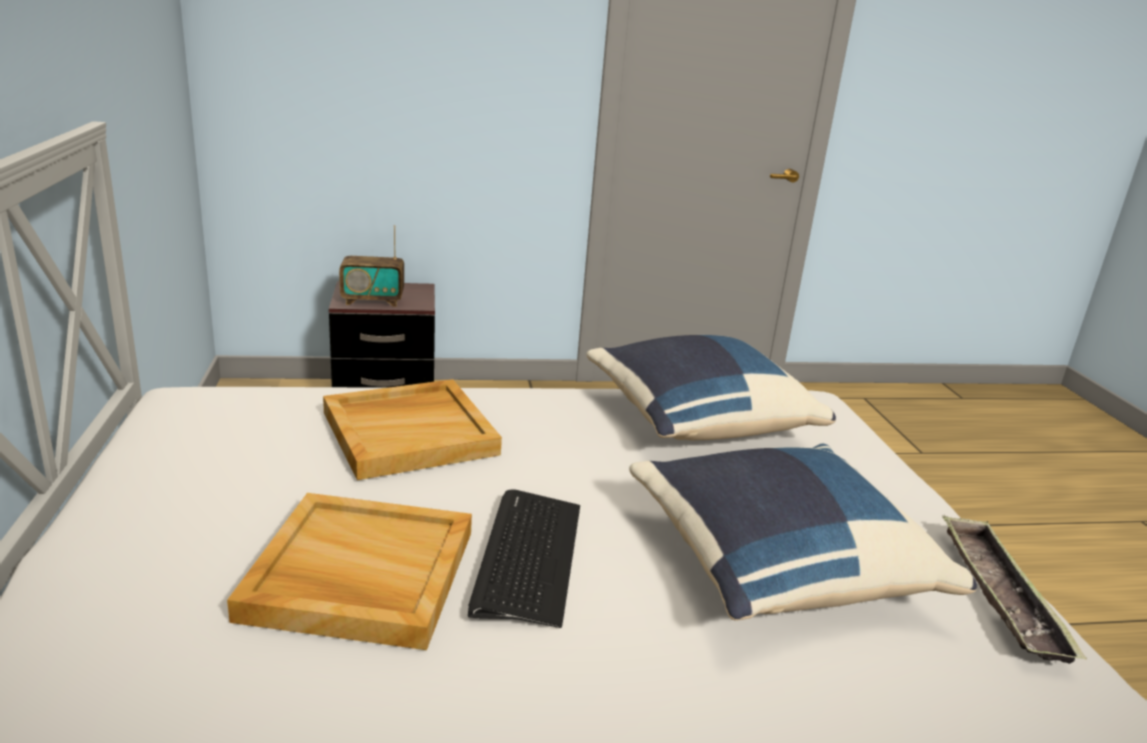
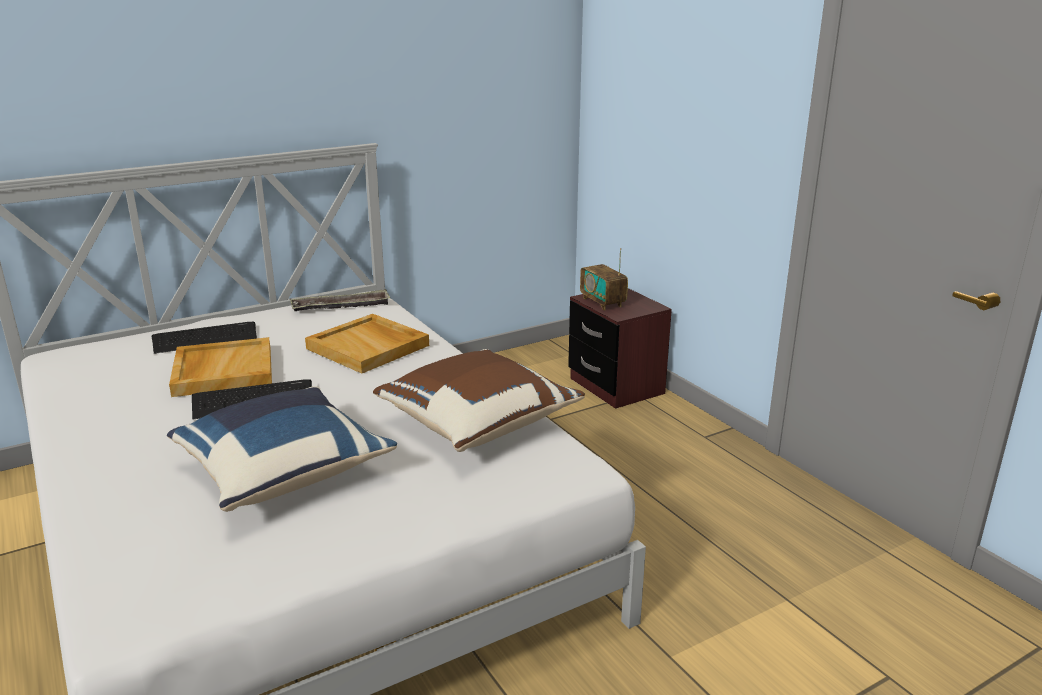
camera: 70 degrees right, 0 degrees up
(160, 577) = (205, 339): none -> keyboard
(696, 420) = (477, 423): blue pillow -> brown pillow
(1000, 594) = (288, 562): tray -> tray (341, 306)

